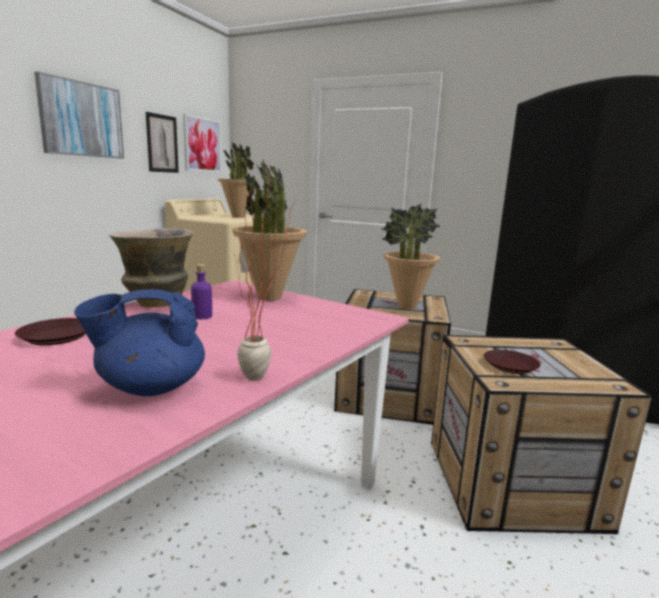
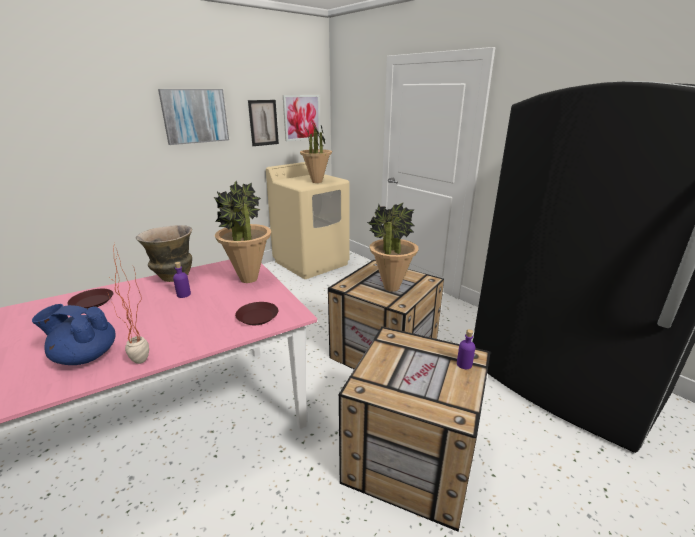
camera: 25 degrees right, 10 degrees up
(510, 366) = (391, 373): brown plate -> brown plate (257, 317)
(560, 350) = (464, 364): none -> purple bottle

